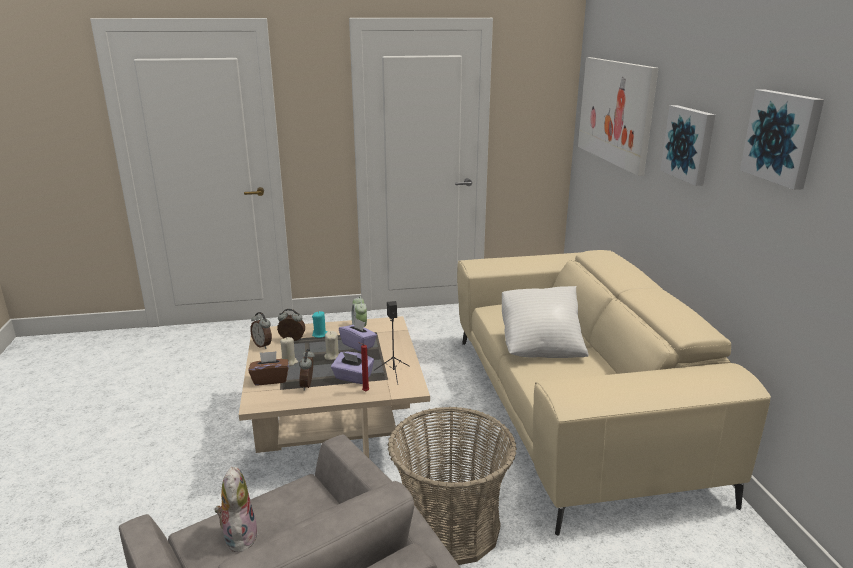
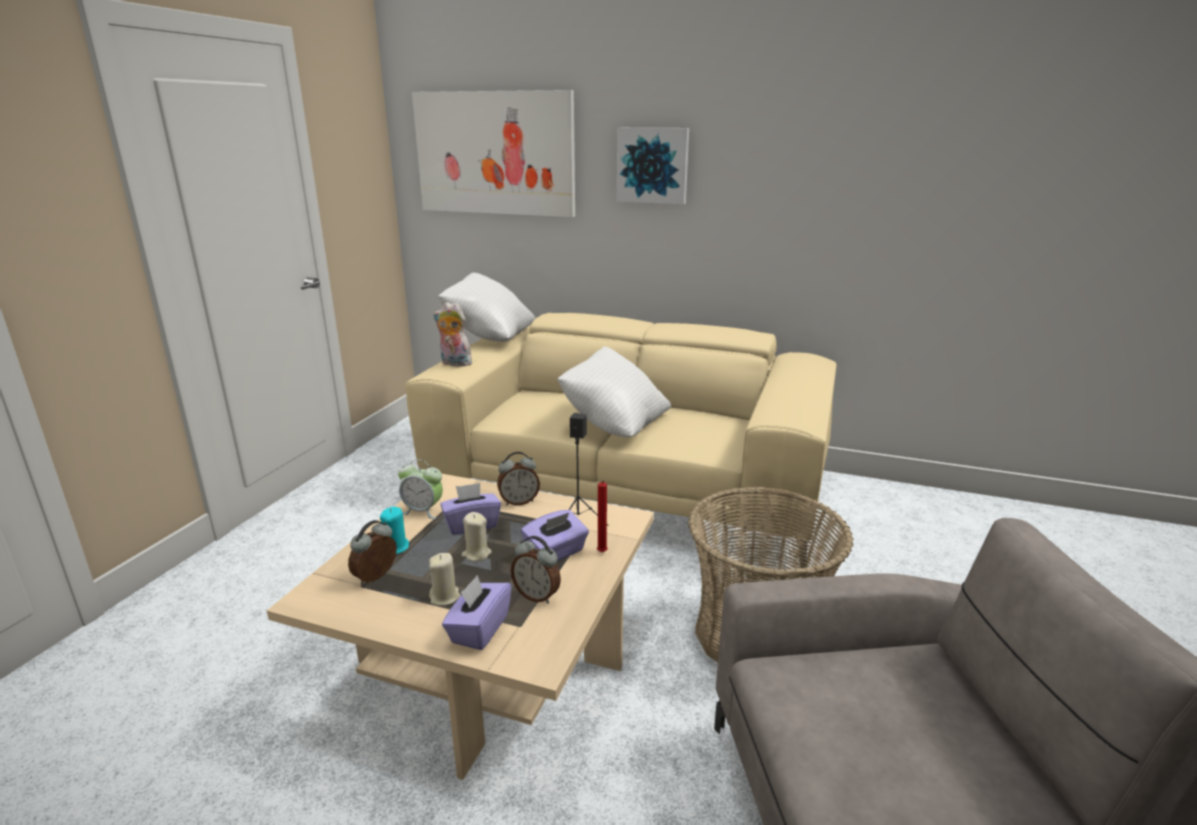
camera: 60 degrees left, 0 degrees up
(238, 536) = (860, 771): plush toy -> plush toy (454, 363)
(263, 345) = (351, 611): alarm clock -> alarm clock (519, 501)
(270, 379) = (479, 629): brown tissue box -> purple tissue box
(558, 253) = (489, 337): none -> white pillow
(783, 137) = (793, 134): picture -> none

